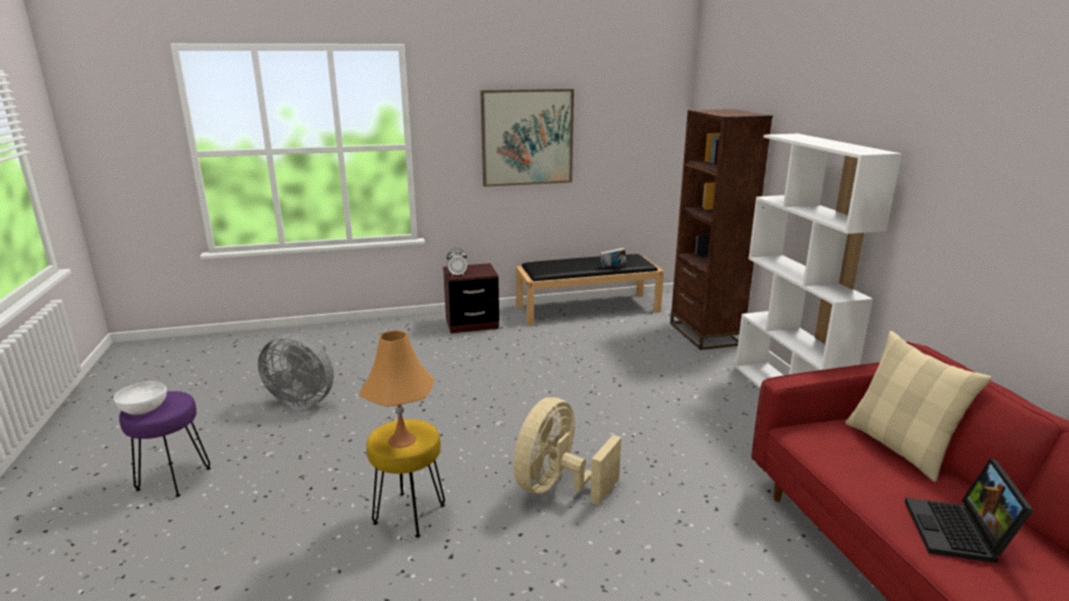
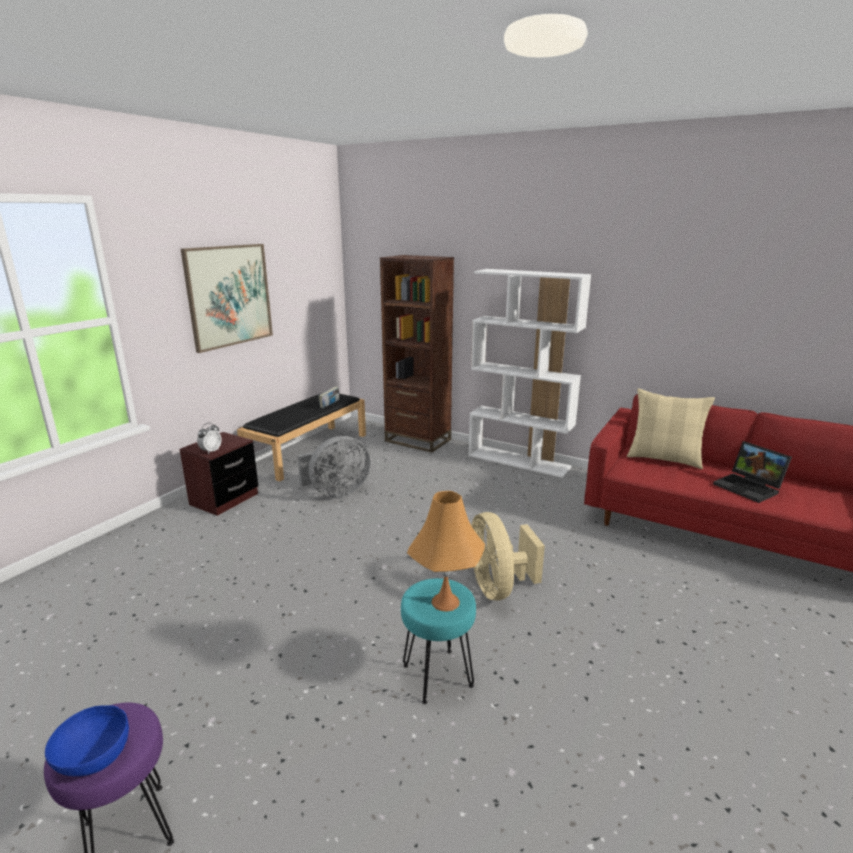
camera: 45 degrees left, 0 degrees up
(144, 409) = (93, 756): white bowl -> blue bowl
(304, 399) = (156, 650): grey fan -> grey fan (336, 492)
(409, 513) = (436, 675): yellow stool -> turquoise stool

